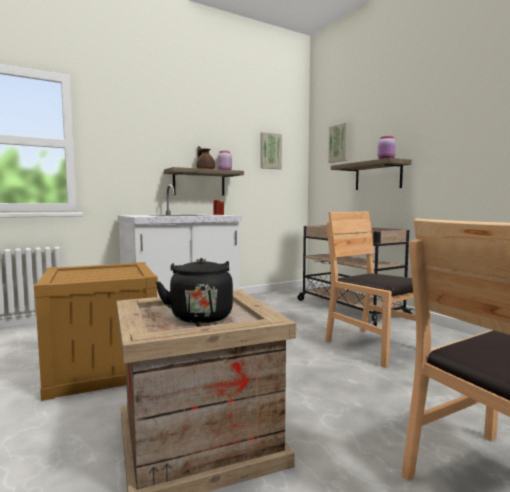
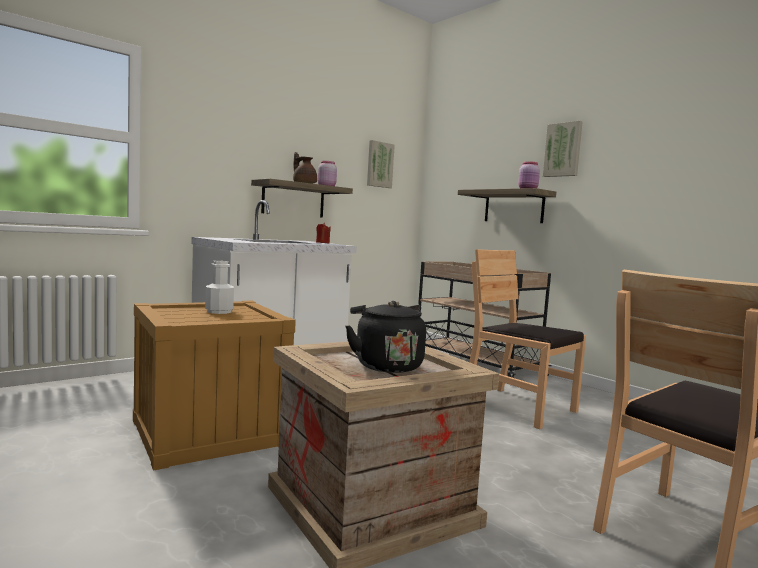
camera: 10 degrees left, 0 degrees up
(108, 272) = (219, 311): none -> white bottle
(339, 143) = (465, 162): picture -> picture (563, 150)

